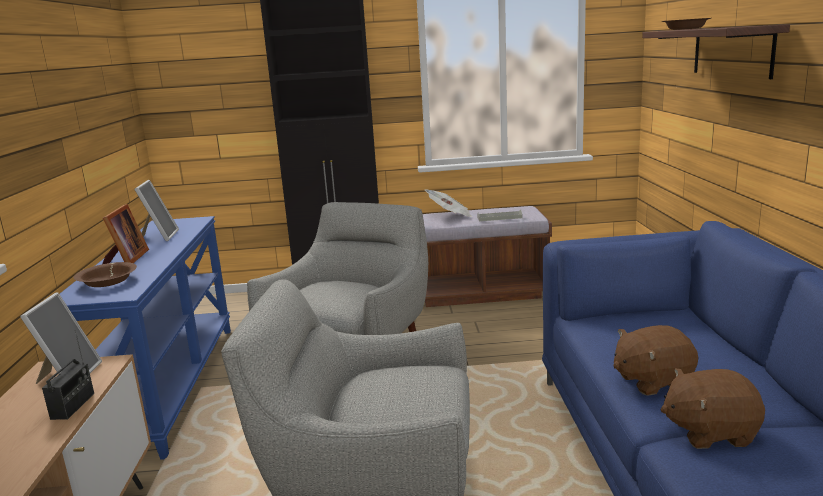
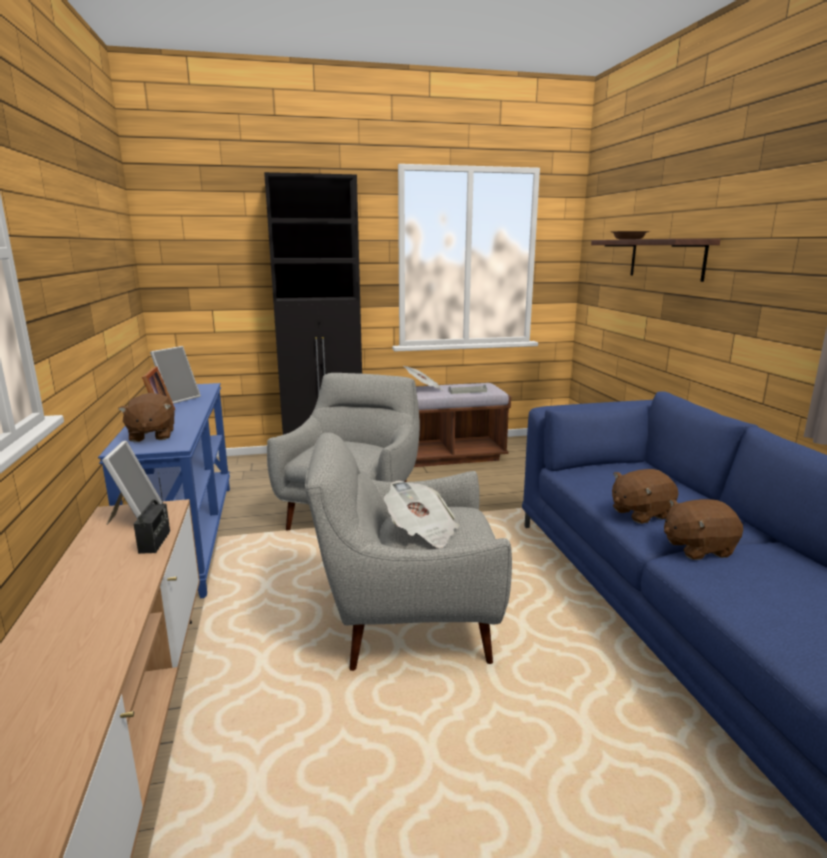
camera: 10 degrees left, 0 degrees up
(108, 282) = (151, 435): brown bowl -> brown plush toy
(159, 236) = (177, 399): picture frame -> picture frame turned 45 degrees clockwise
(378, 397) = (422, 531): none -> newspaper

